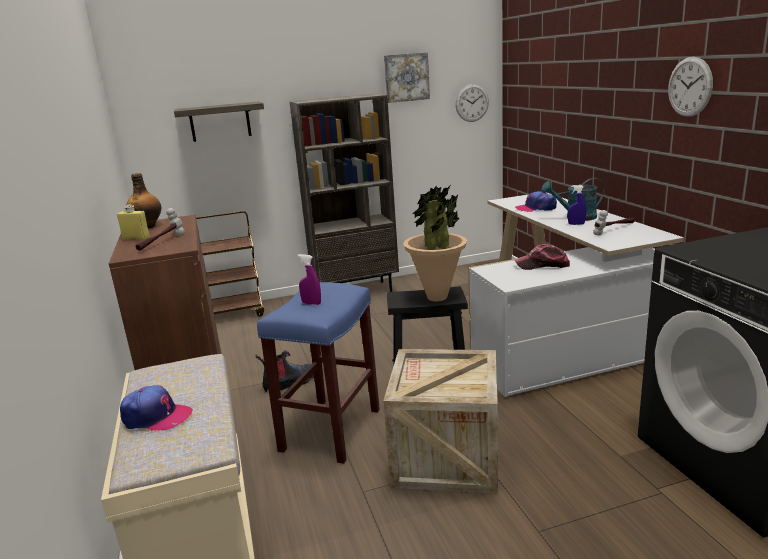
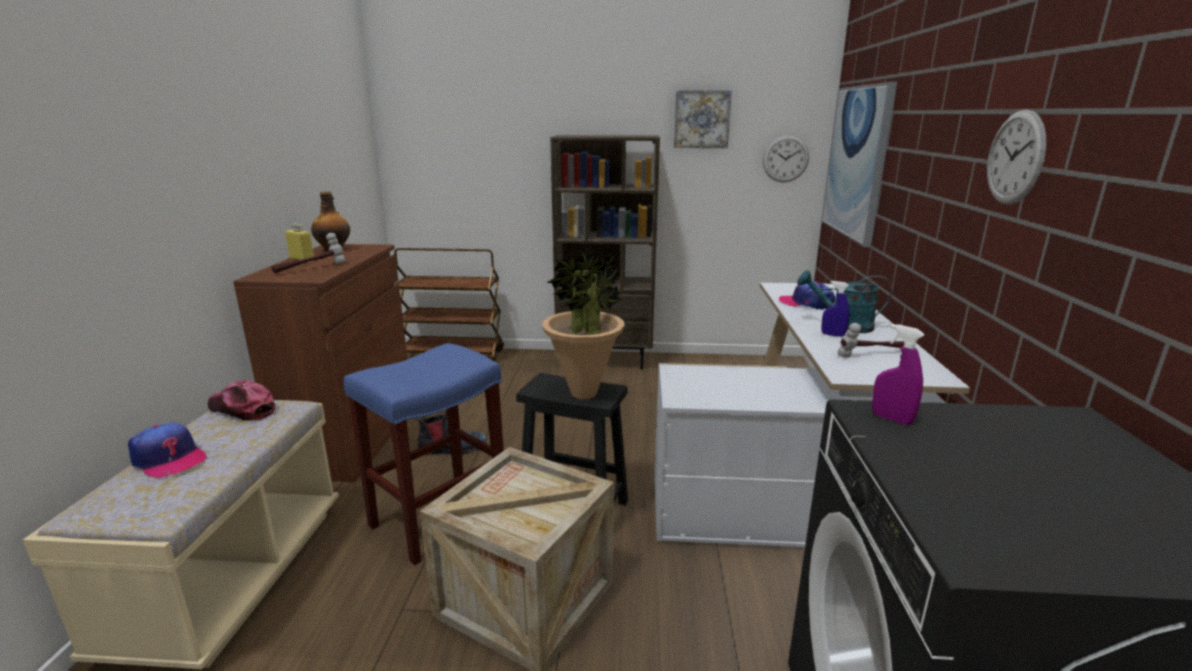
camera: 20 degrees right, 0 degrees up
(220, 122) = (481, 150): shelf -> none
(311, 303) = (414, 368): purple spray bottle -> purple spray bottle (891, 419)
(536, 100) = (856, 162): none -> picture
(542, 265) = (751, 381): cap -> cap (242, 409)

